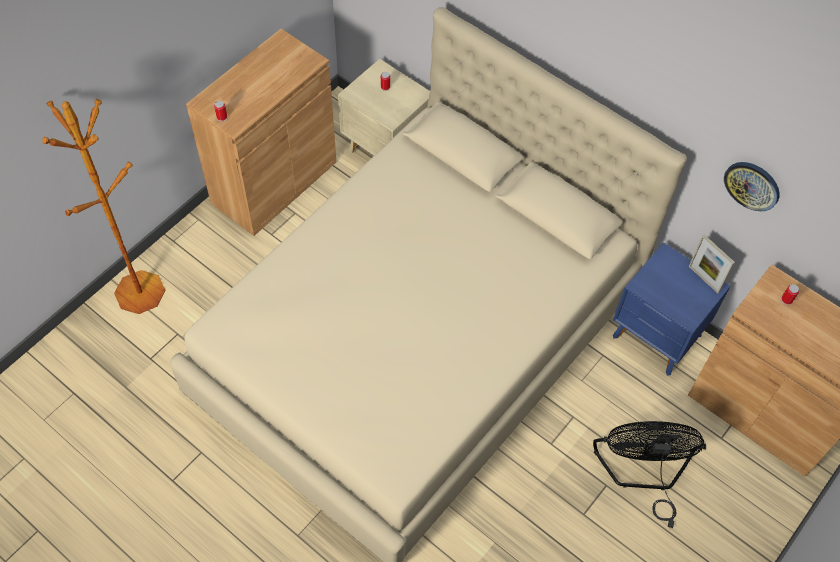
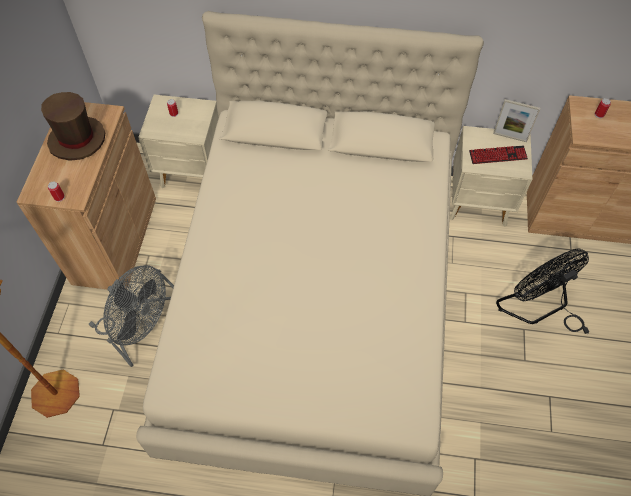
camera: 30 degrees left, 0 degrees up
(244, 274) = (138, 327): none -> grey fan
(269, 72) = (77, 140): none -> brown hat
(656, 337) = (479, 203): blue nightstand -> beige nightstand
(675, 291) = (497, 155): none -> keyboard
(752, 185) = (542, 34): wall clock -> none

